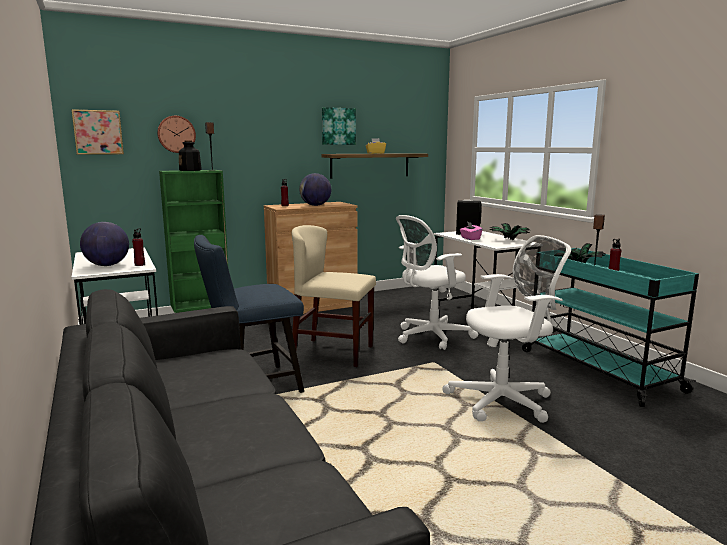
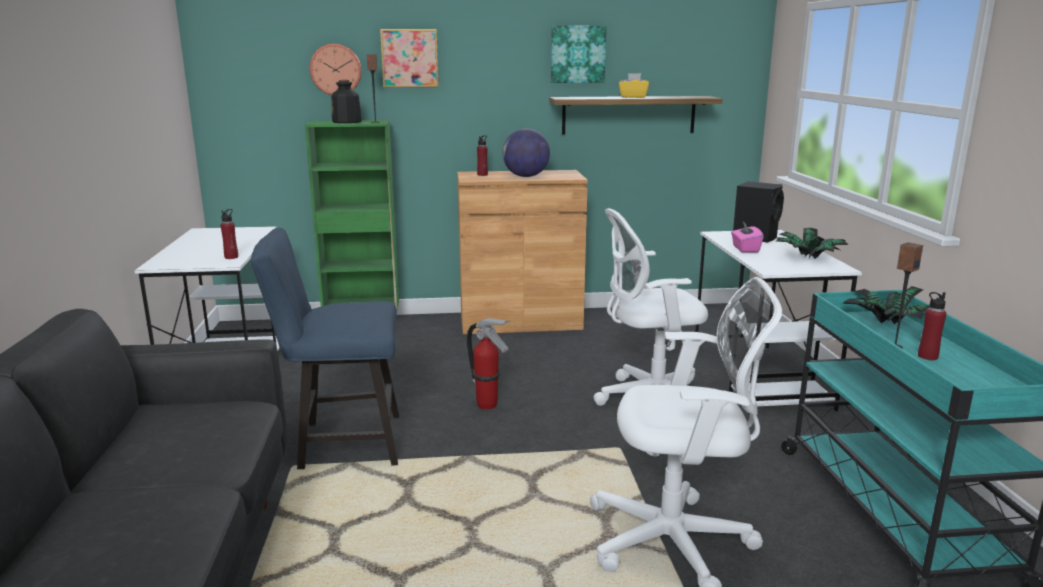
camera: 20 degrees right, 5 degrees up
(98, 132) = (235, 68): picture -> picture (410, 58)
(107, 265) = (195, 254): globe -> none
(333, 352) = (487, 405): beige chair -> fire extinguisher

